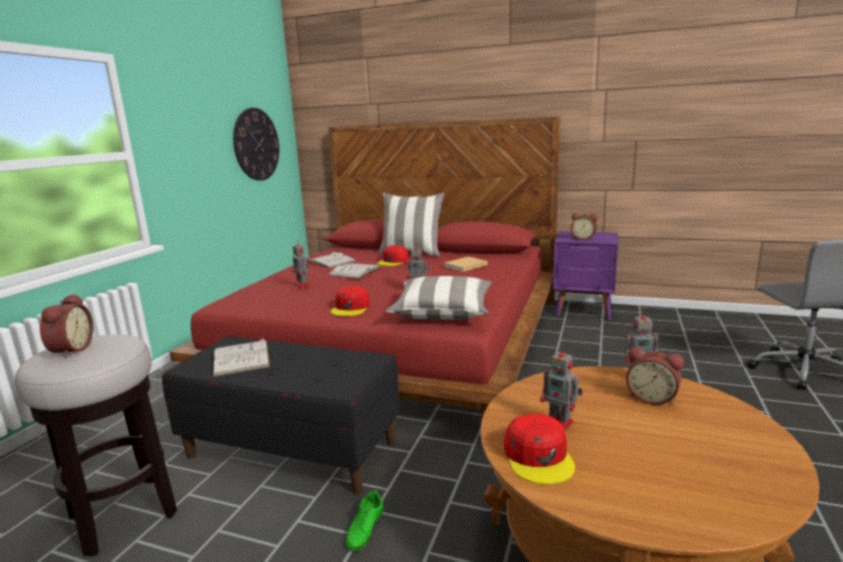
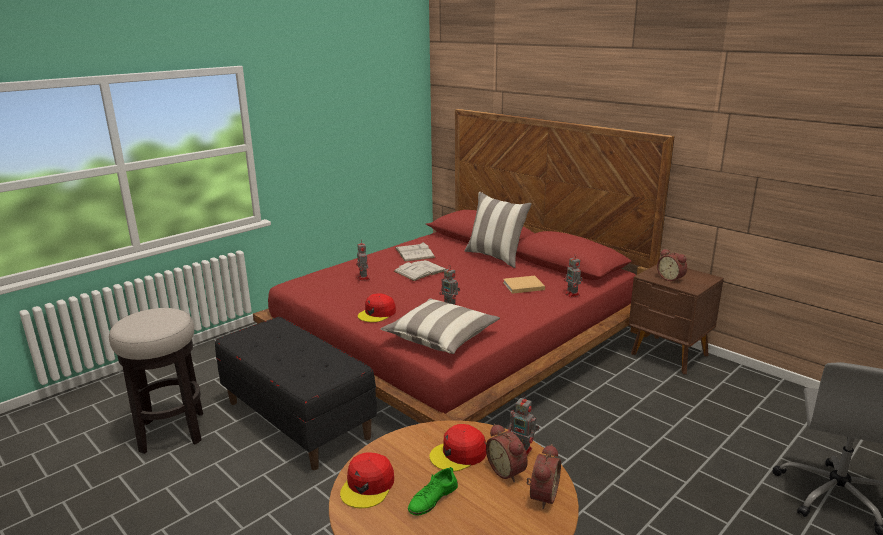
camera: 25 degrees right, 5 degrees up
(70, 350) = (144, 318): alarm clock -> alarm clock (541, 495)
(241, 358) = (270, 340): white book -> none
(256, 144) = (380, 125): wall clock -> none
(365, 528) = (298, 495): green shoe -> green shoe (432, 498)
(393, 261) = (466, 265): red cap -> red cap (459, 454)
(560, 424) = (412, 468): toy robot -> toy robot (572, 295)
(584, 310) = (669, 355): purple nightstand -> brown nightstand

